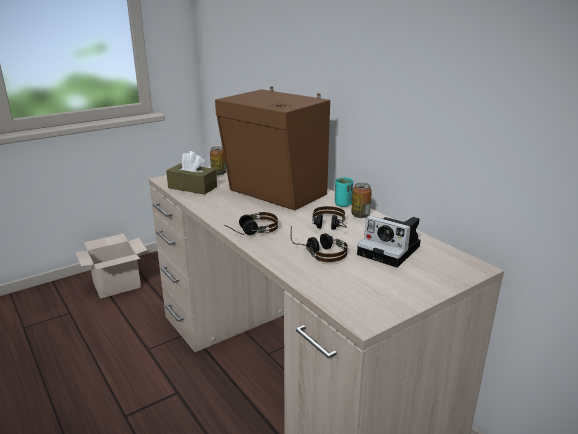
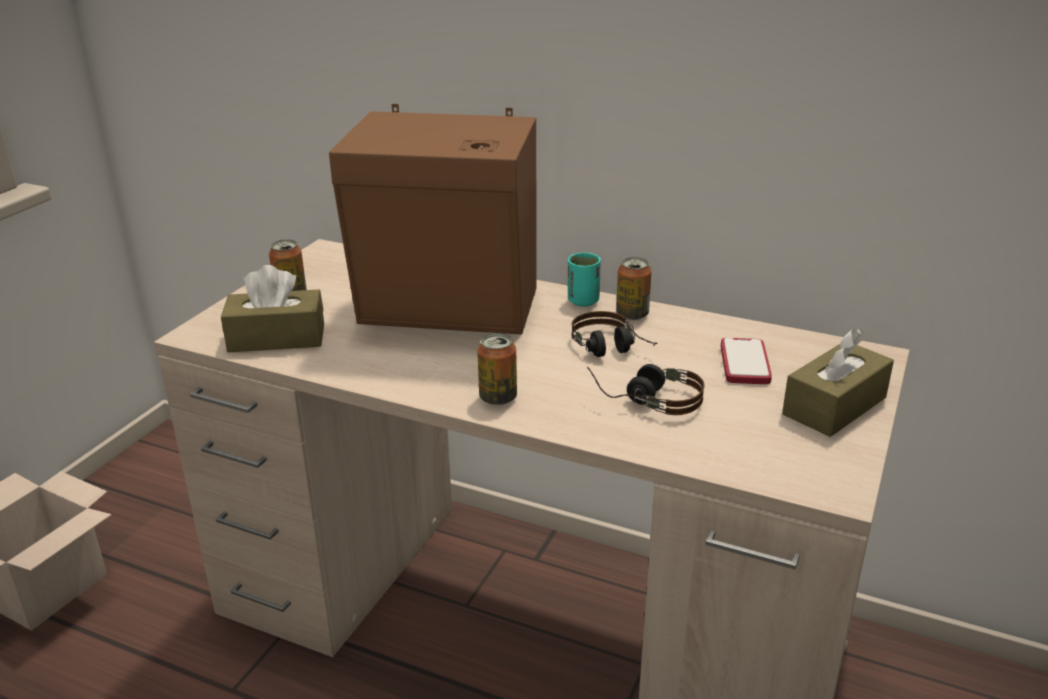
camera: 30 degrees left, 5 degrees up
(250, 232) = (498, 398): headphones -> can
(391, 250) = (744, 363): camera -> phone
(416, 283) = (834, 406): none -> brown tissue box

